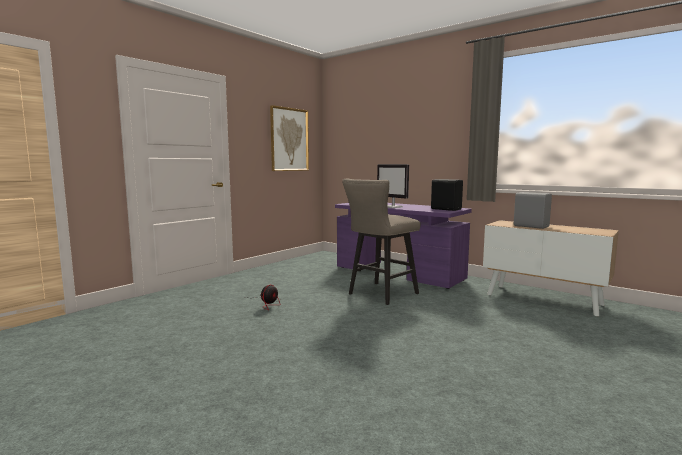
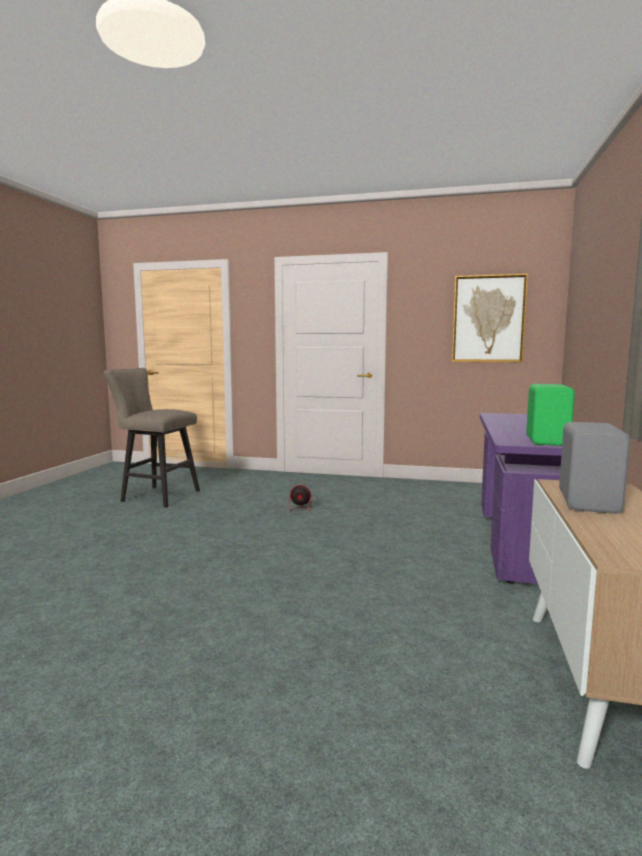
camera: 65 degrees right, 0 degrees up
(379, 294) = (408, 544): beige stool -> beige stool (156, 496)
(393, 207) = (507, 426): monitor -> none
(446, 209) = (548, 441): black speaker -> green speaker

